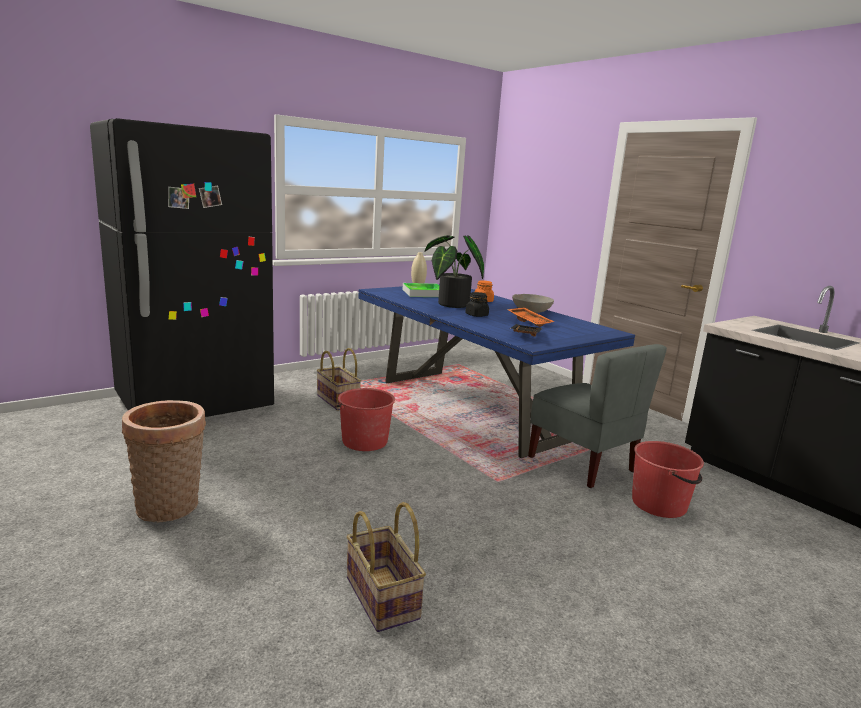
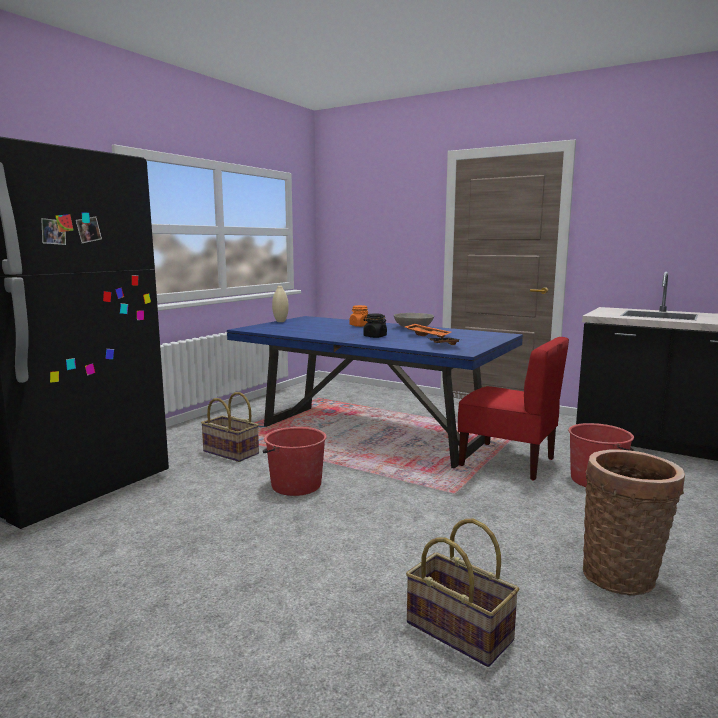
camera: 20 degrees left, 5 degrees down
(171, 508) = (139, 608): basket -> basket (623, 576)
(423, 293) = (295, 326): tray -> none
(450, 305) = (337, 332): potted plant -> none
(583, 464) = (508, 462): grey chair -> red chair

